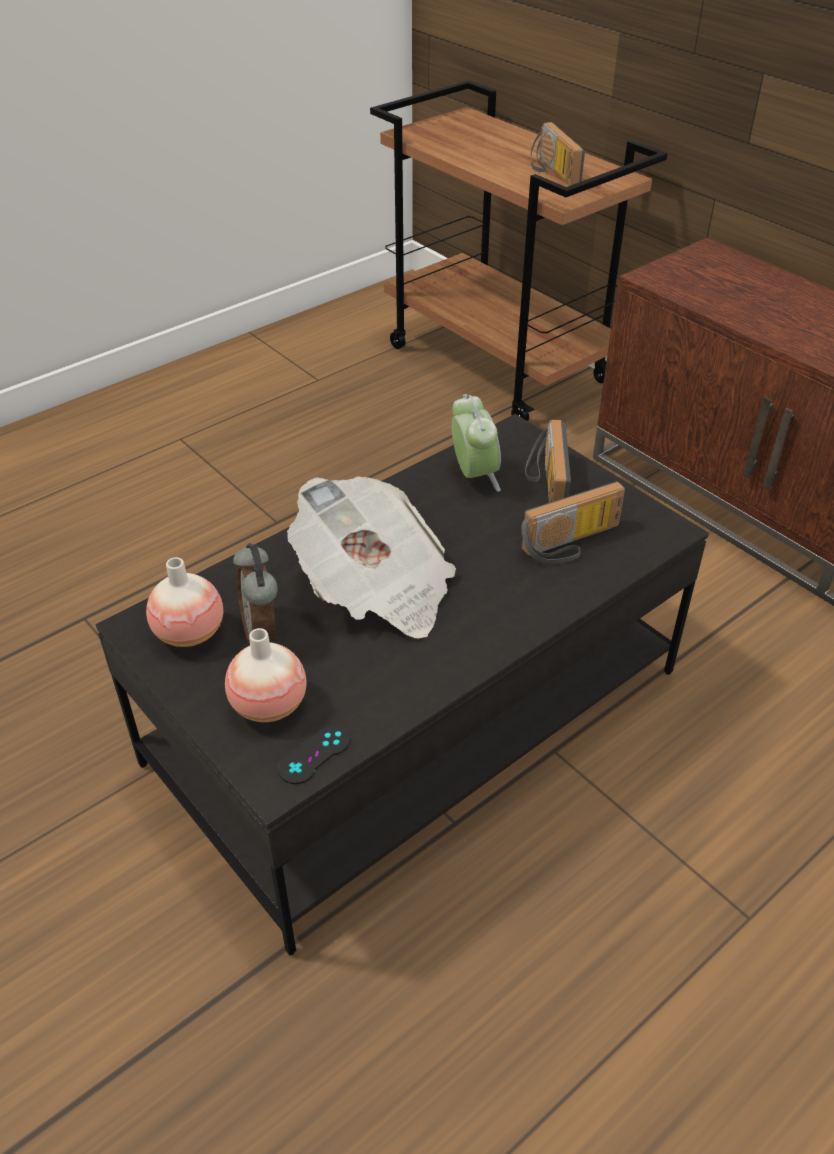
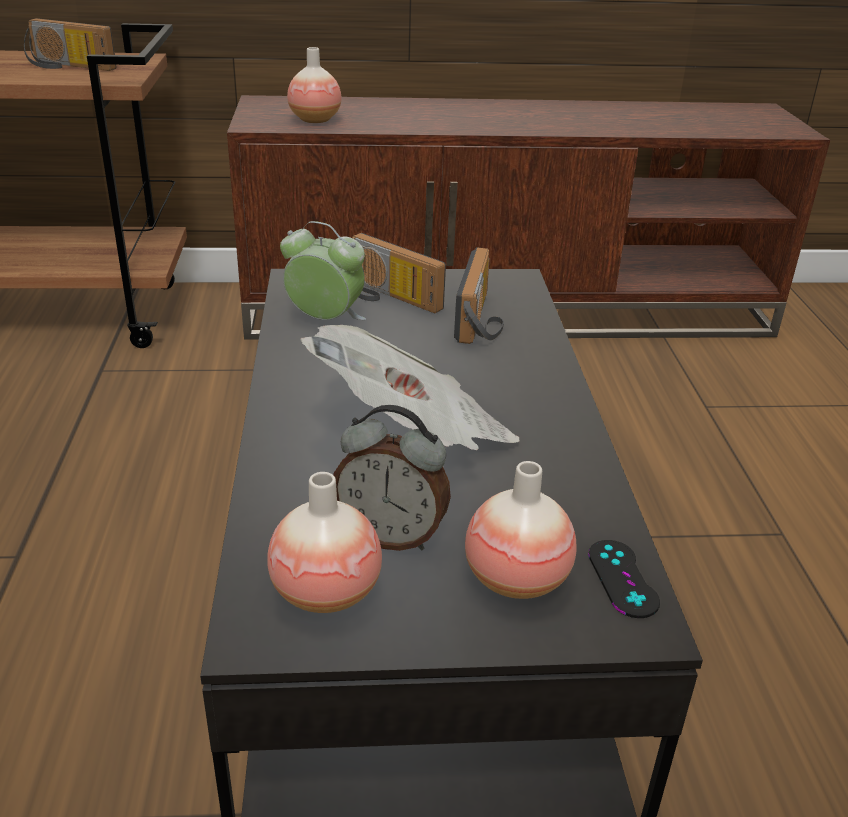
camera: 55 degrees left, 10 degrees down
(712, 292) = (315, 120): none -> vase

